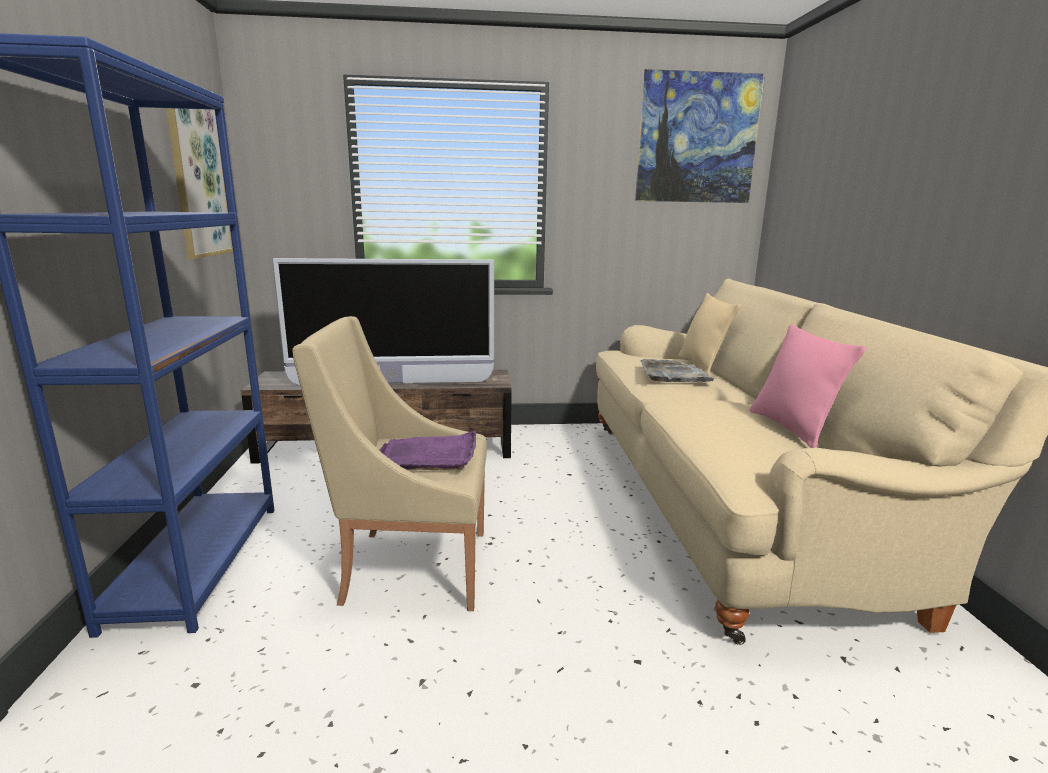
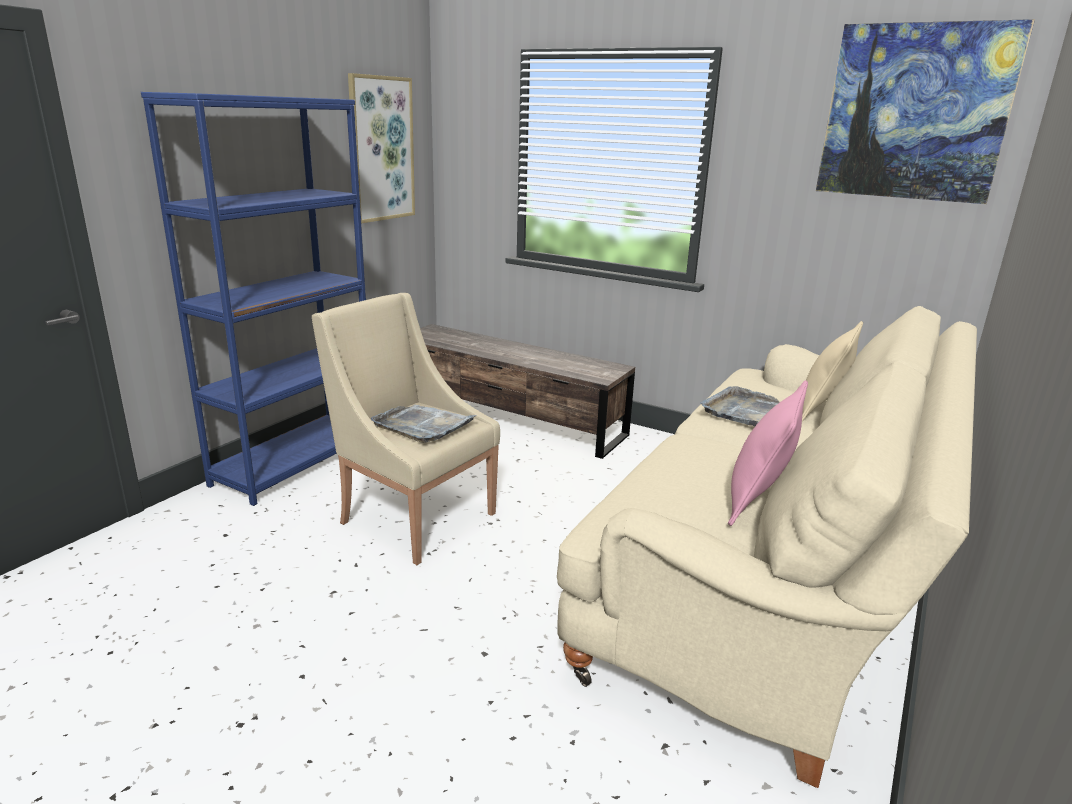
camera: 35 degrees right, 5 degrees up
(392, 383) = (509, 357): television -> none
(429, 455) = (423, 425): purple tray -> grey tray

